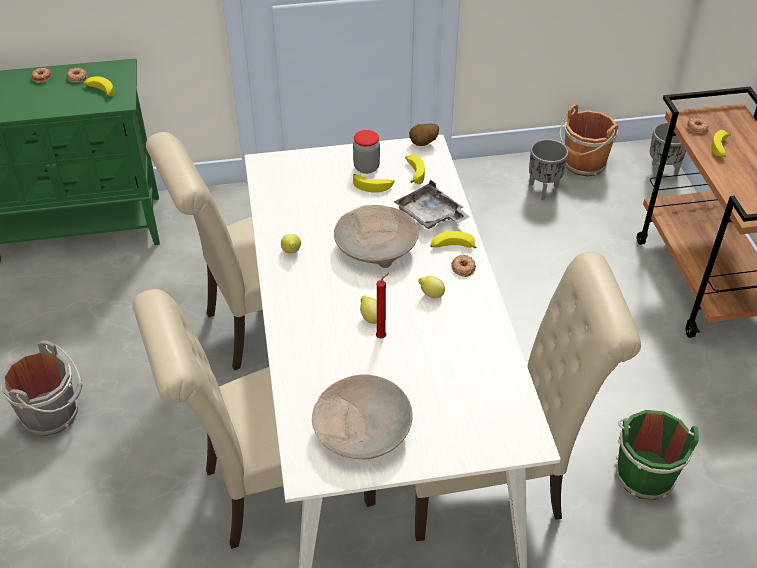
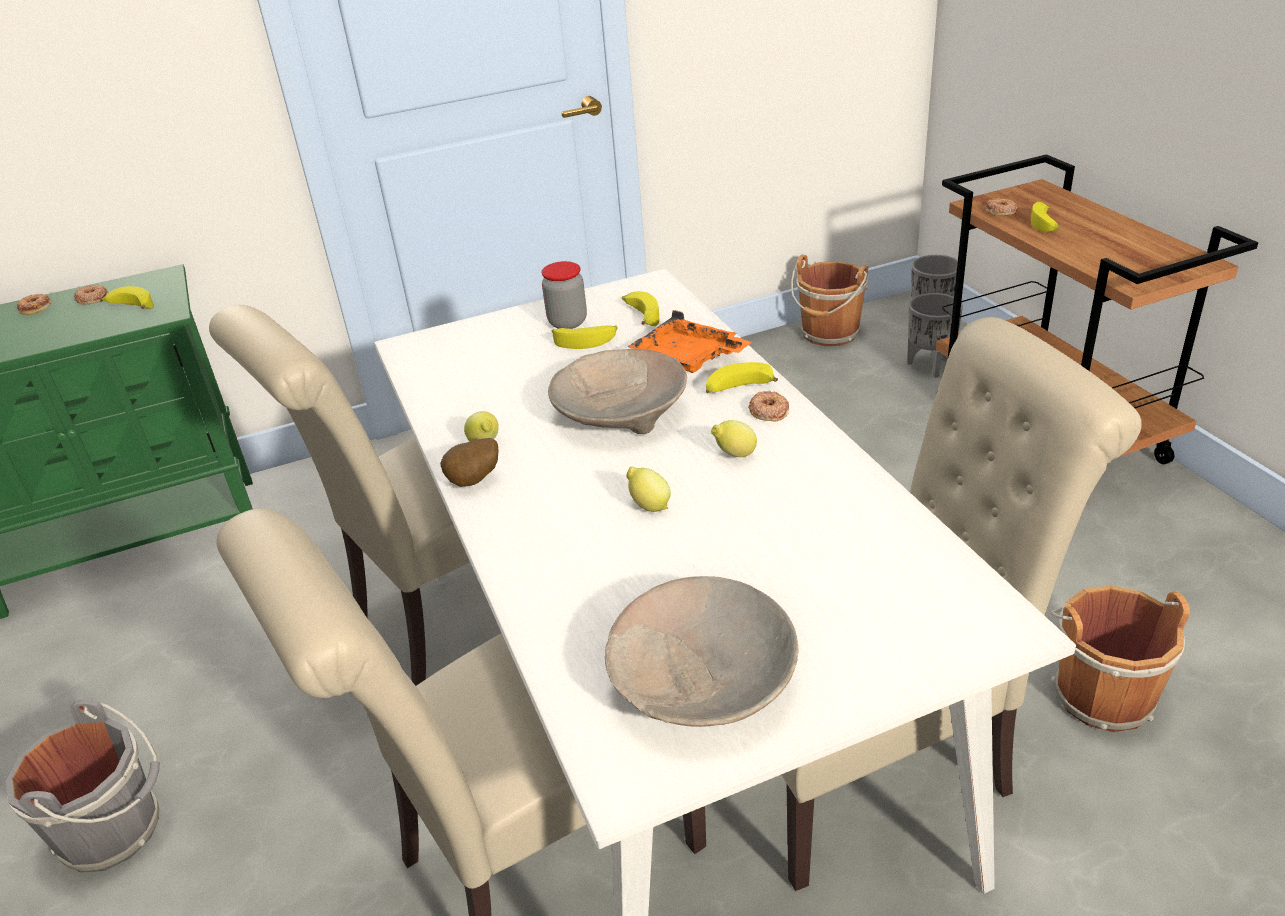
camera: 10 degrees left, 10 degrees down
(382, 337) = (679, 527): red candle -> none
(423, 144) = (642, 283): potato -> potato (475, 481)
(430, 215) = (688, 358): grey tray -> orange tray
(544, 190) = (791, 370): grey planter -> grey planter (930, 366)
(644, 473) = (1100, 693): green bucket -> brown bucket

